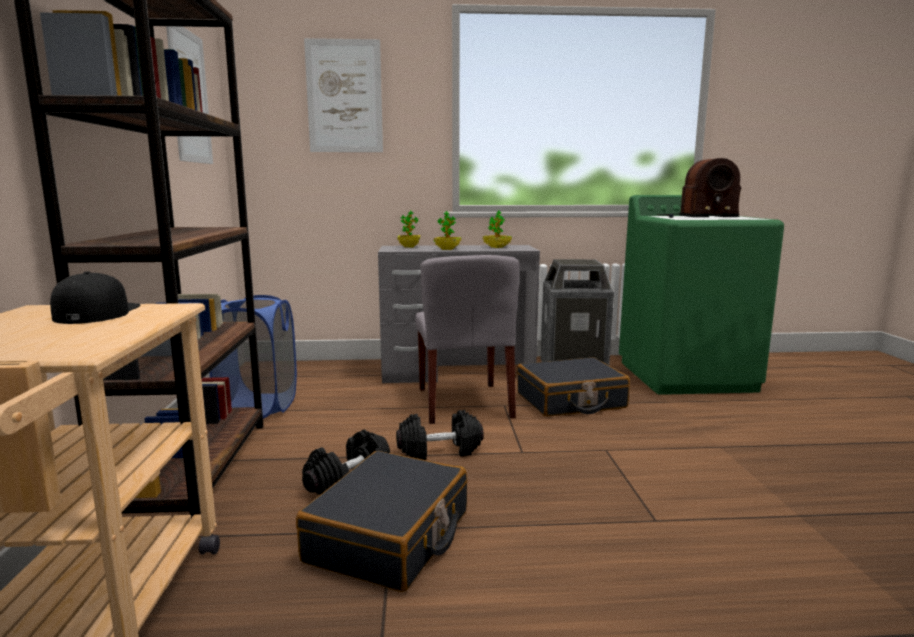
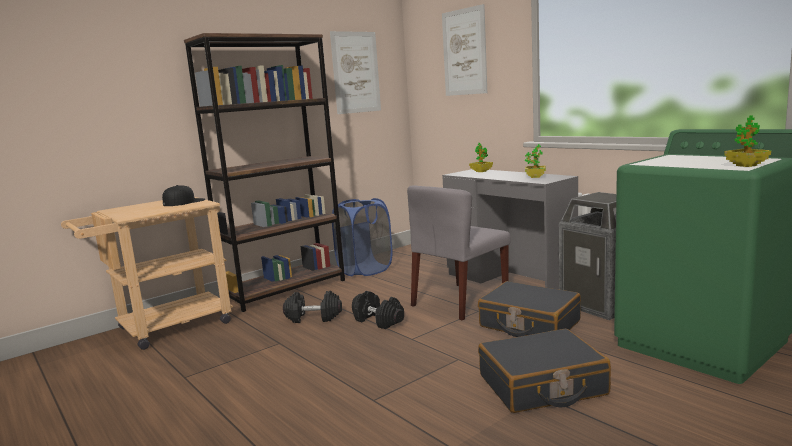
camera: 55 degrees right, 0 degrees up
(390, 537) = (273, 345): black suitcase -> black suitcase (542, 385)
(447, 249) = (492, 176): potted plant -> potted plant (746, 165)
(695, 217) = (688, 160): radio -> none

